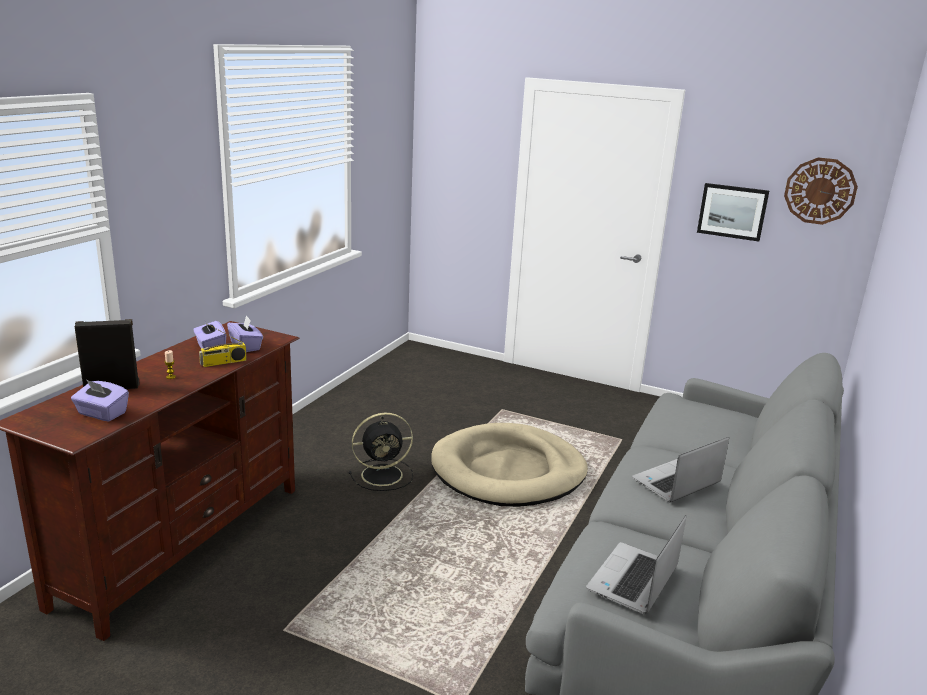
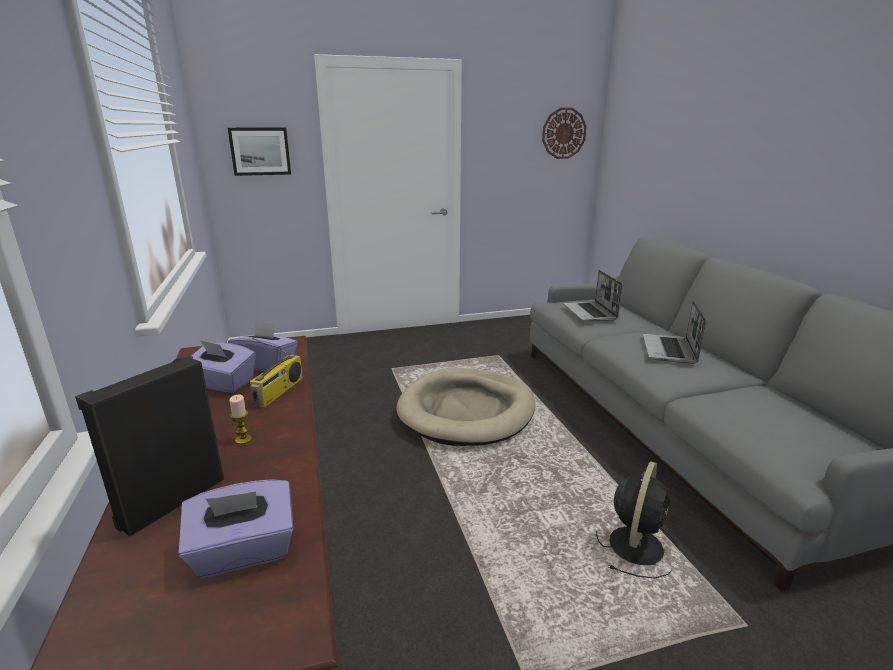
camera: 40 degrees left, 0 degrees up
(384, 475) = (380, 465): black fan -> black fan (636, 544)
(633, 581) = (791, 425): laptop -> laptop (590, 313)
(732, 211) = (508, 159): picture -> picture (260, 151)

